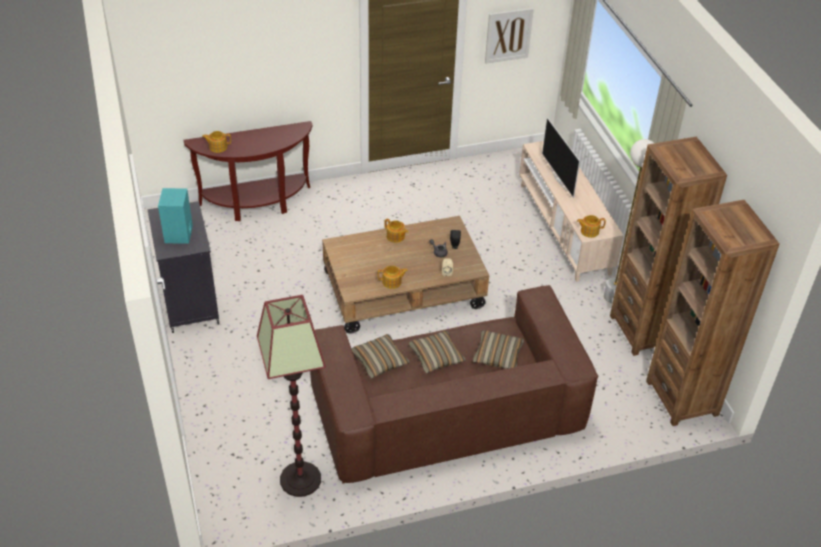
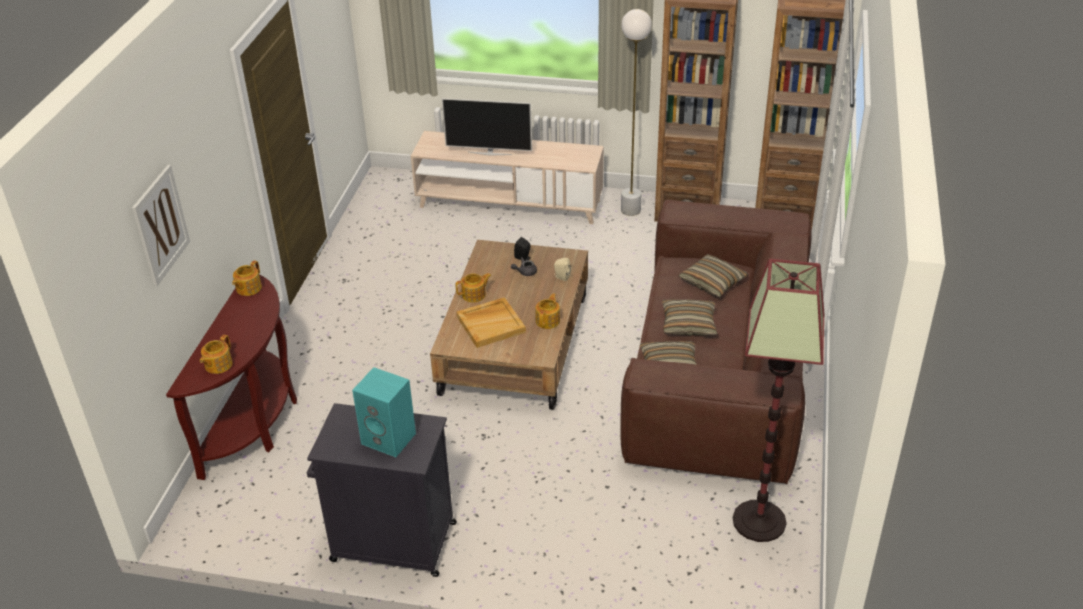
camera: 60 degrees left, 5 degrees down
(370, 256) = (491, 324): none -> beige tray
(508, 35) = (326, 50): picture -> picture (160, 225)
(589, 231) = (582, 162): teapot -> teapot (248, 288)

